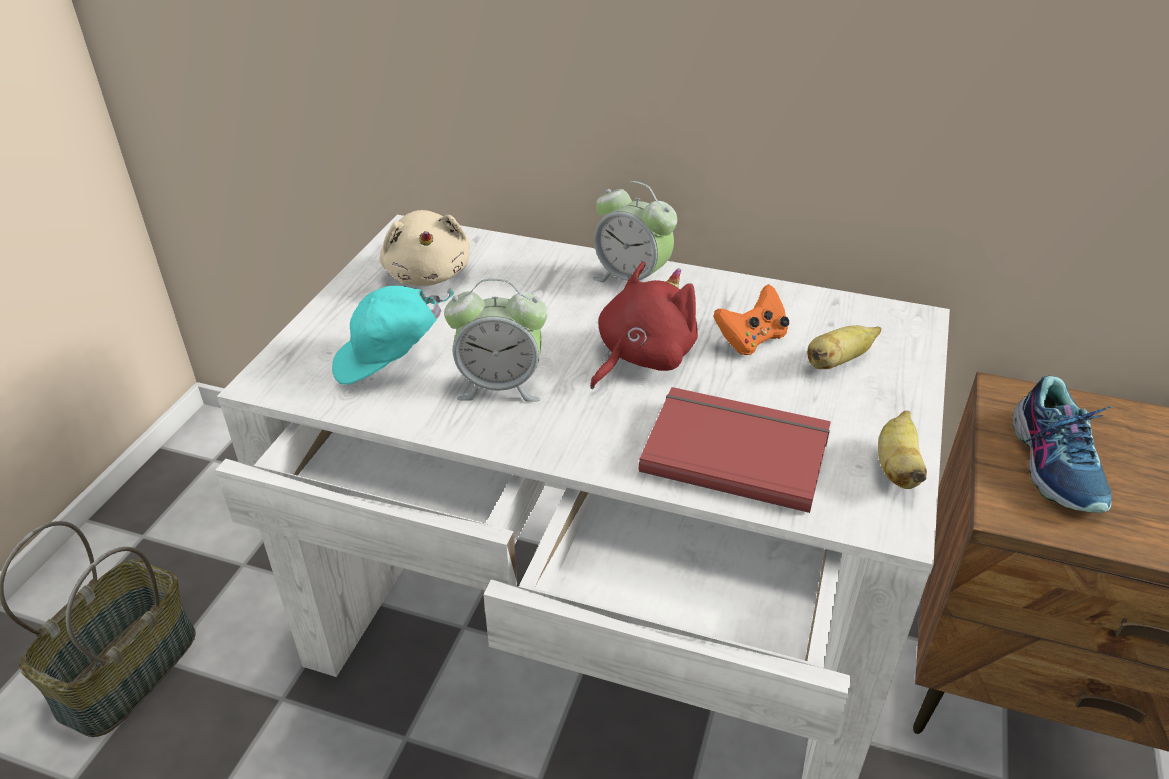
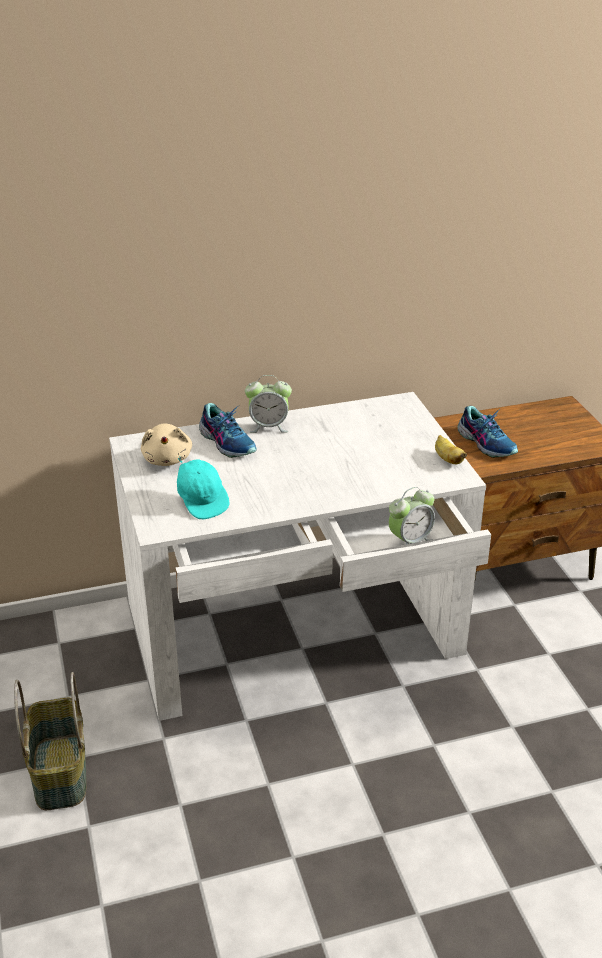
camera: 35 degrees left, 5 degrees down
(390, 361) = (202, 501): turquoise cap -> turquoise cap turned 60 degrees counterclockwise
(428, 274) = (167, 459): beige plush toy -> beige plush toy turned 45 degrees clockwise
(500, 385) = (264, 491): alarm clock -> alarm clock (410, 541)
(542, 281) = (228, 442): none -> shoe
(641, 357) = (310, 457): red plush toy -> none
(735, 449) = (385, 476): red book -> none
(751, 340) = (348, 433): orange game controller -> none
(837, 362) = (390, 429): banana -> none

